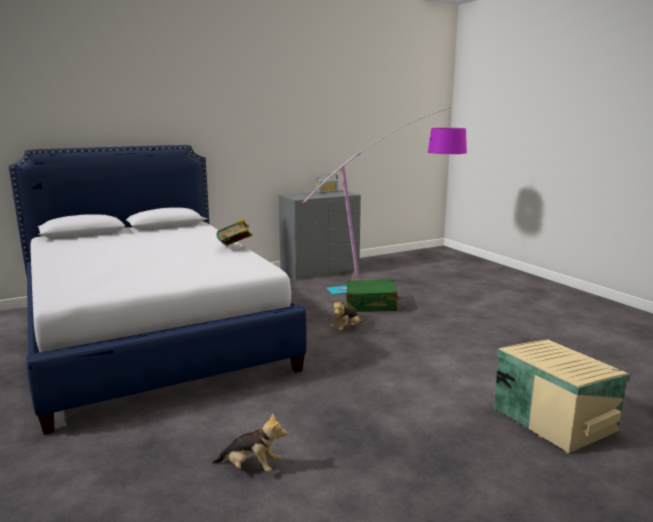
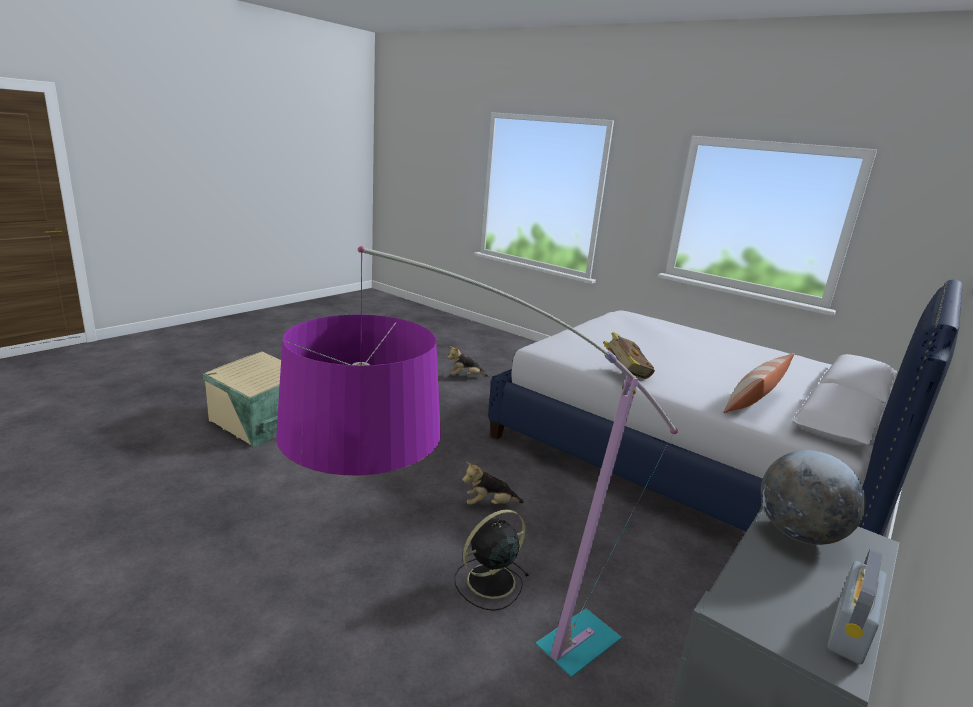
camera: 155 degrees right, 5 degrees up
(186, 233) = (753, 402): none -> pillow
(306, 196) = (798, 534): none -> globe
(346, 329) = (489, 504): plush toy -> plush toy turned 120 degrees counterclockwise
(371, 305) = (489, 581): green suitcase -> black fan

